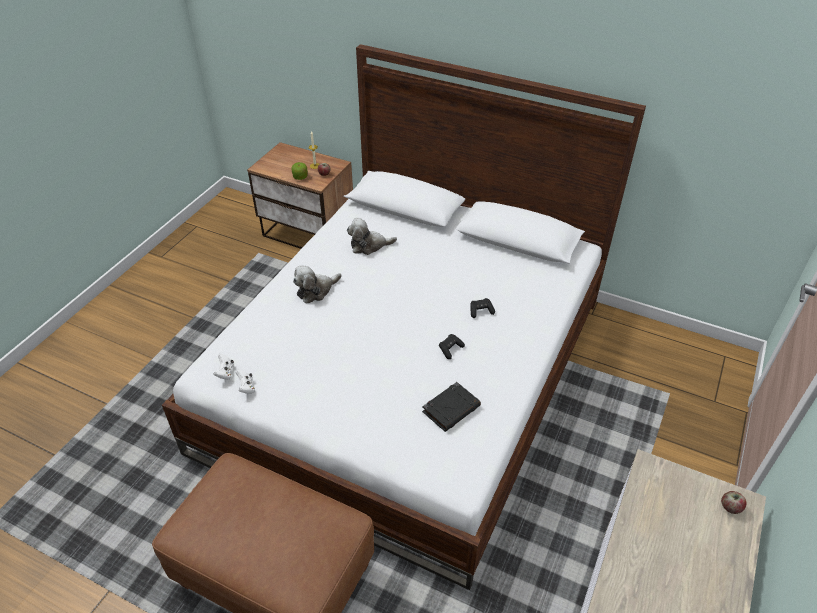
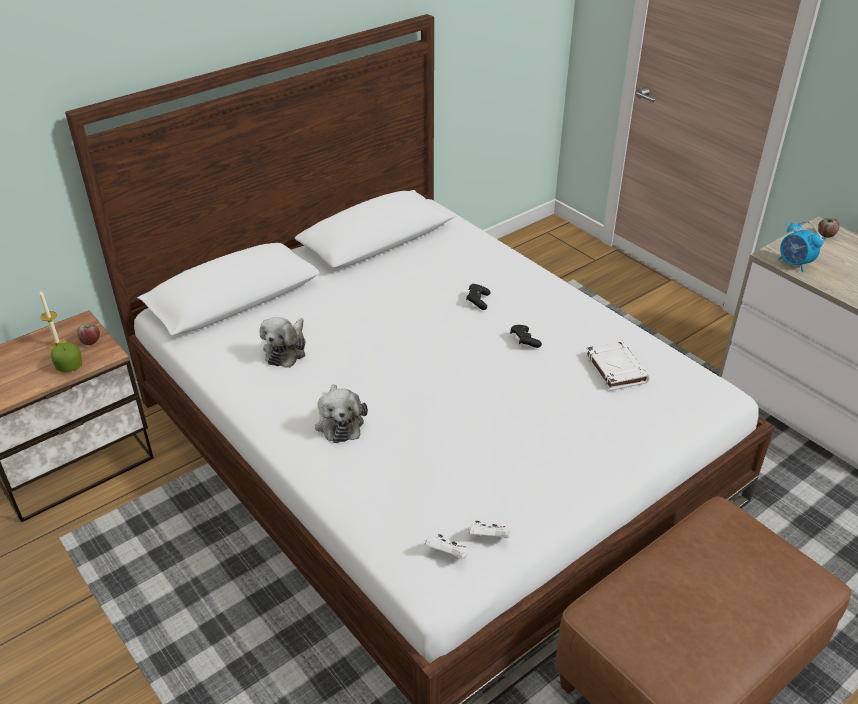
camera: 65 degrees left, 5 degrees down
(451, 409) = (615, 368): black book -> white book
(648, 486) = (794, 264): none -> alarm clock

